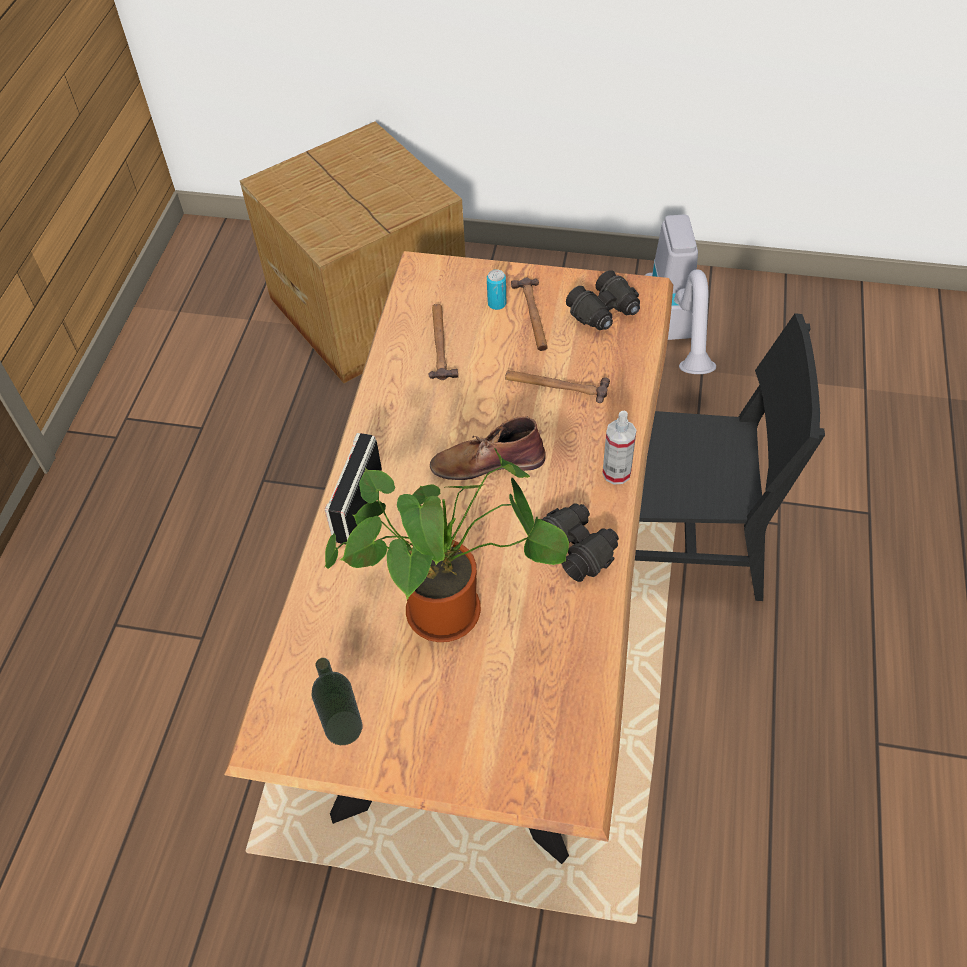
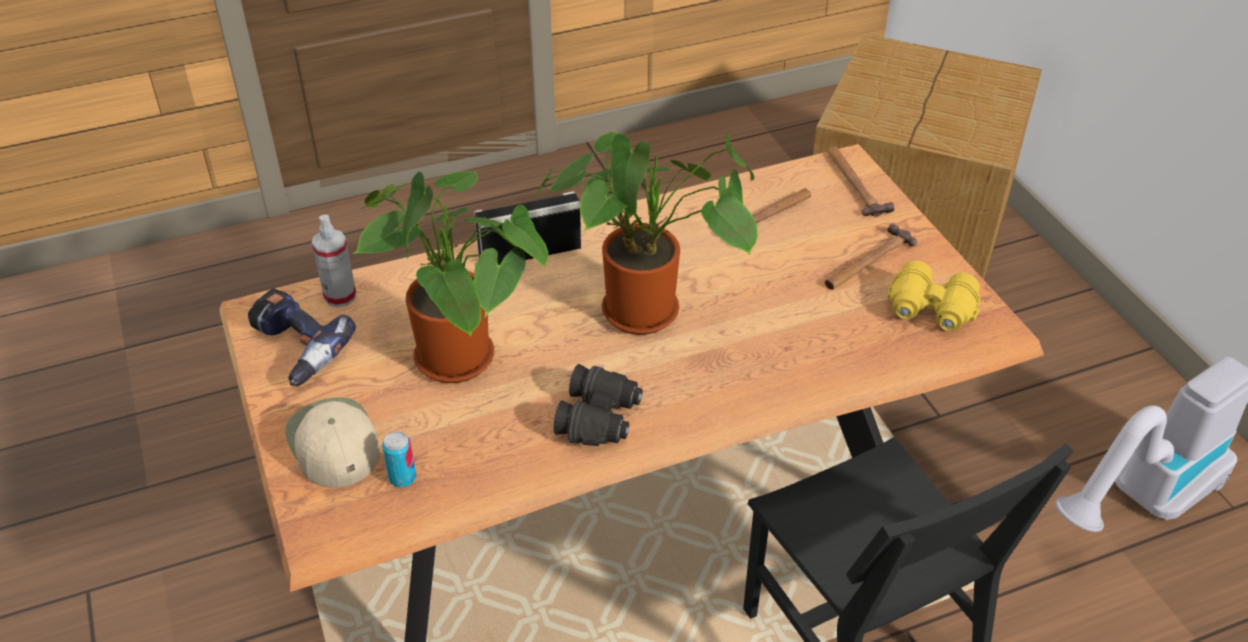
camera: 55 degrees right, 10 degrees down
(343, 727) = (294, 350): bottle -> power drill
(478, 741) = (332, 442): none -> beige cap
(486, 462) = (650, 311): brown boot -> potted plant
(497, 304) = (857, 231): can -> can (402, 478)
(556, 385) = (792, 317): hammer -> hammer (855, 184)
(605, 312) = (930, 311): black binoculars -> yellow binoculars
(616, 473) = (719, 410): spray bottle -> spray bottle (340, 296)

